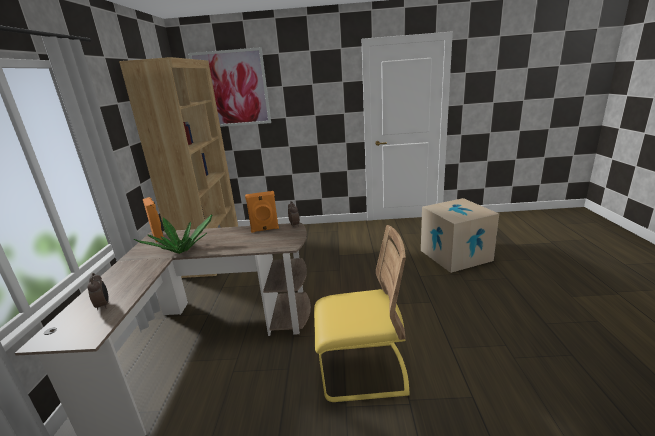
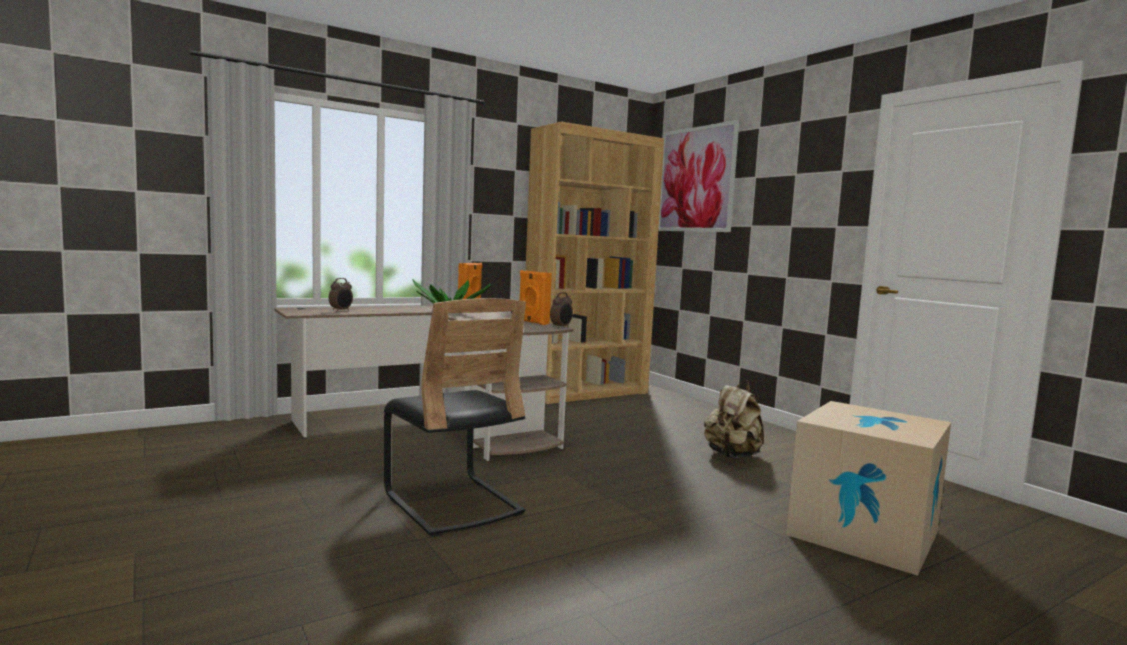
camera: 55 degrees right, 15 degrees down
(357, 249) = (732, 456): none -> beige backpack
(362, 371) = (452, 504): yellow chair -> black chair

